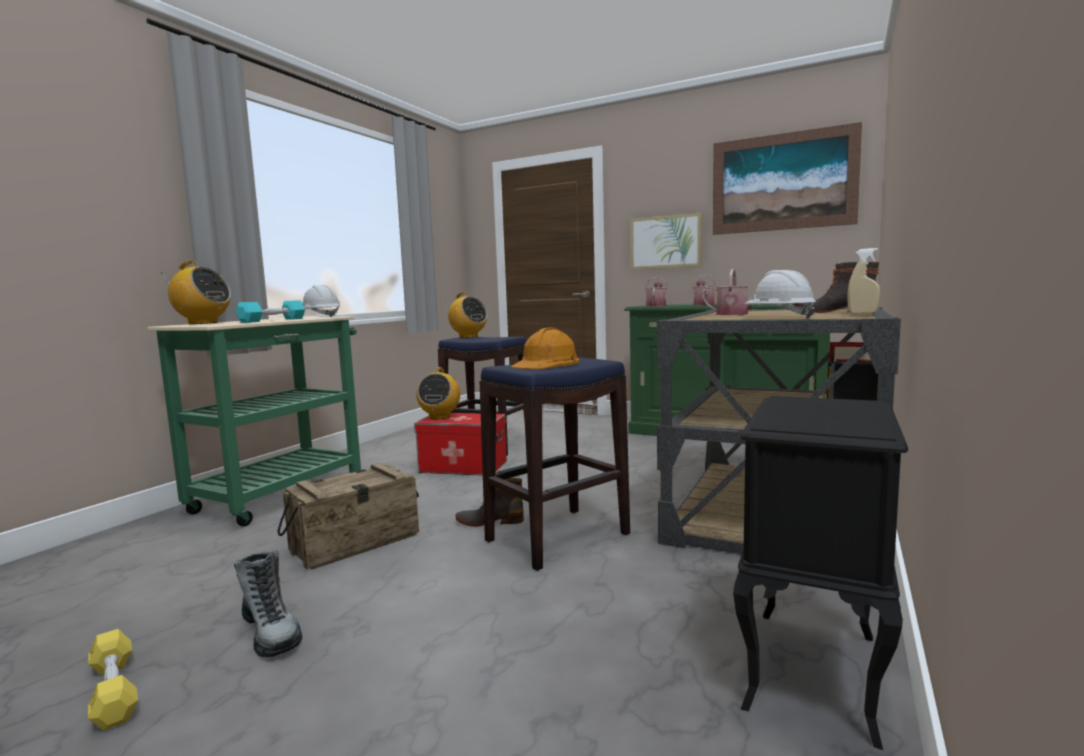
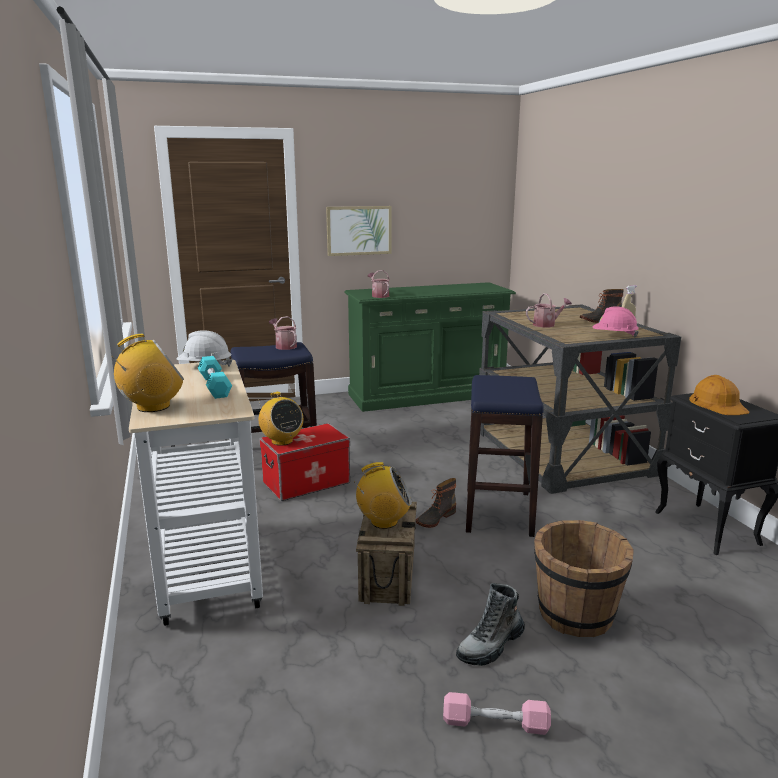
camera: 45 degrees left, 10 degrees up
(114, 691) = (495, 723): yellow dumbbell -> pink dumbbell
(271, 633) = (490, 645): boot -> boot turned 135 degrees clockwise
(281, 495) = (208, 570): green cart -> white cart
(392, 657) = (575, 615): none -> brown bucket
(468, 336) = (248, 350): radio -> radio (383, 522)
(546, 363) = (506, 389): orange hard hat -> orange hard hat (718, 404)
(703, 304) = (414, 292): watering can -> watering can (284, 346)
(779, 317) = (614, 336): white hard hat -> pink hard hat
(782, 182) = (452, 185): picture -> none

